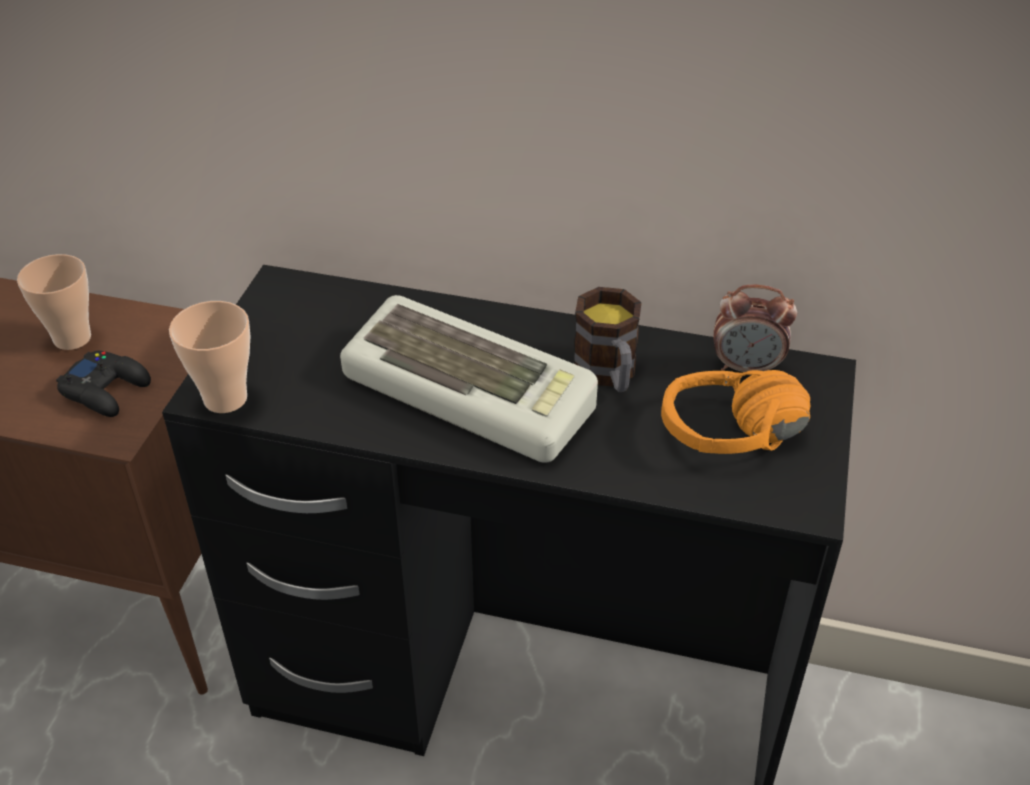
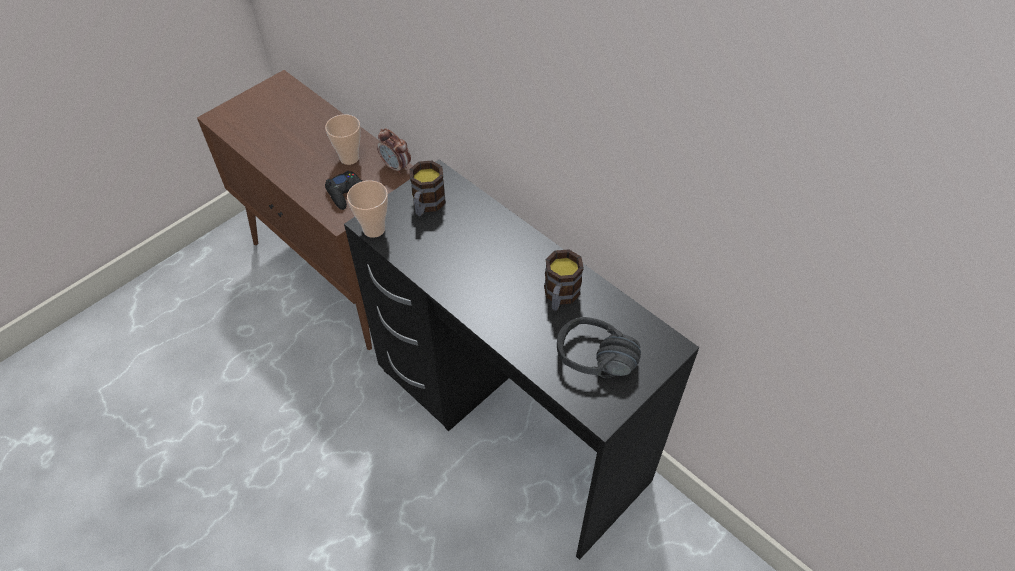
camera: 30 degrees right, 10 degrees up
(292, 332) = (426, 205): none -> mug
(473, 390) = (487, 275): keyboard -> none
(738, 448) = (592, 368): orange headphones -> black headphones
(746, 367) = (634, 324): alarm clock -> alarm clock (396, 167)

